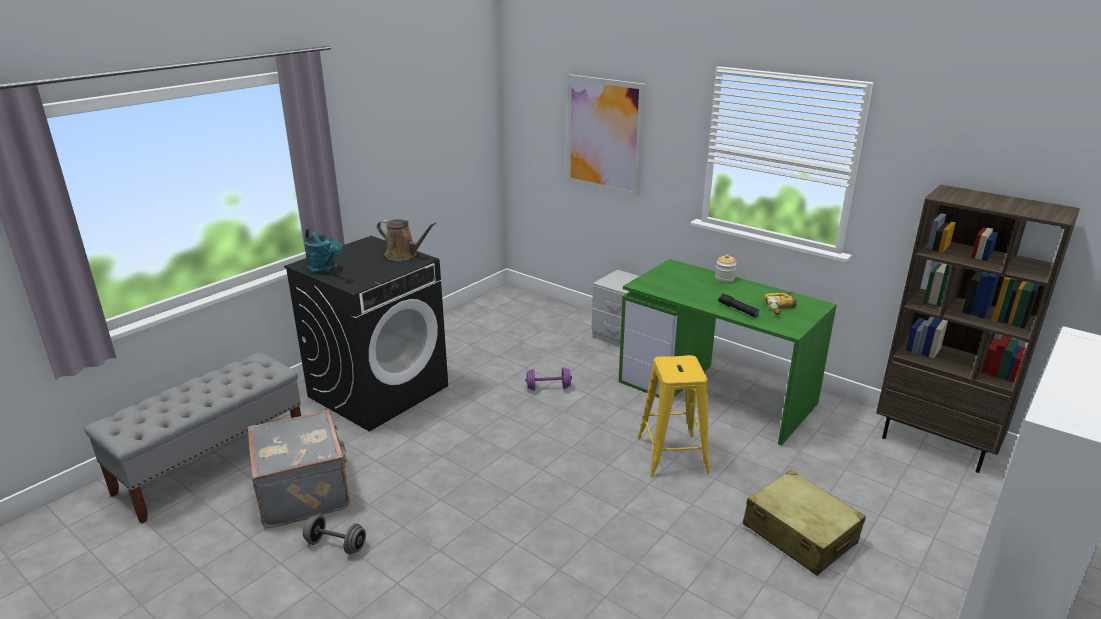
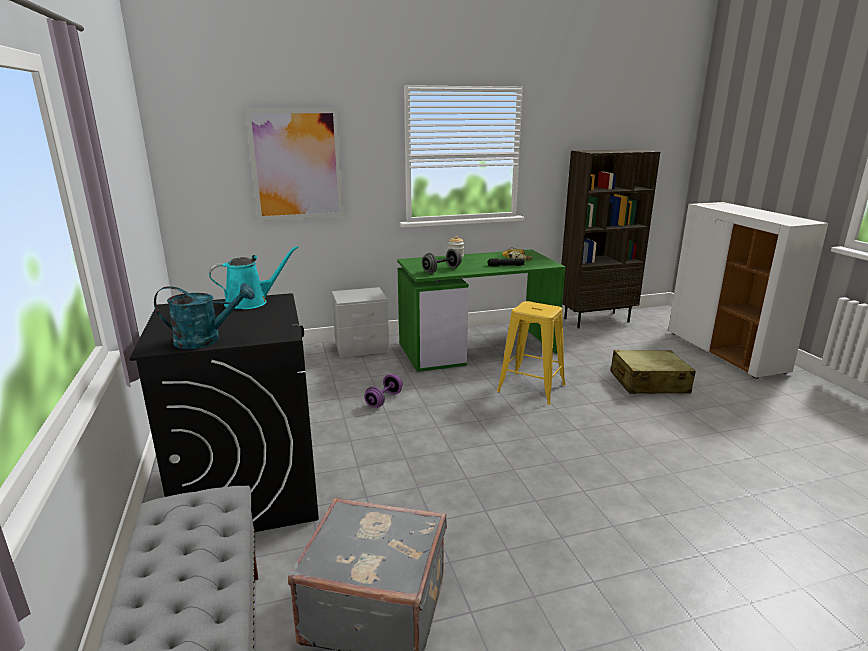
camera: 55 degrees left, 5 degrees down
(336, 545) = (500, 610): grey dumbbell -> grey dumbbell (441, 270)
(403, 255) = (250, 302): brown watering can -> turquoise watering can

